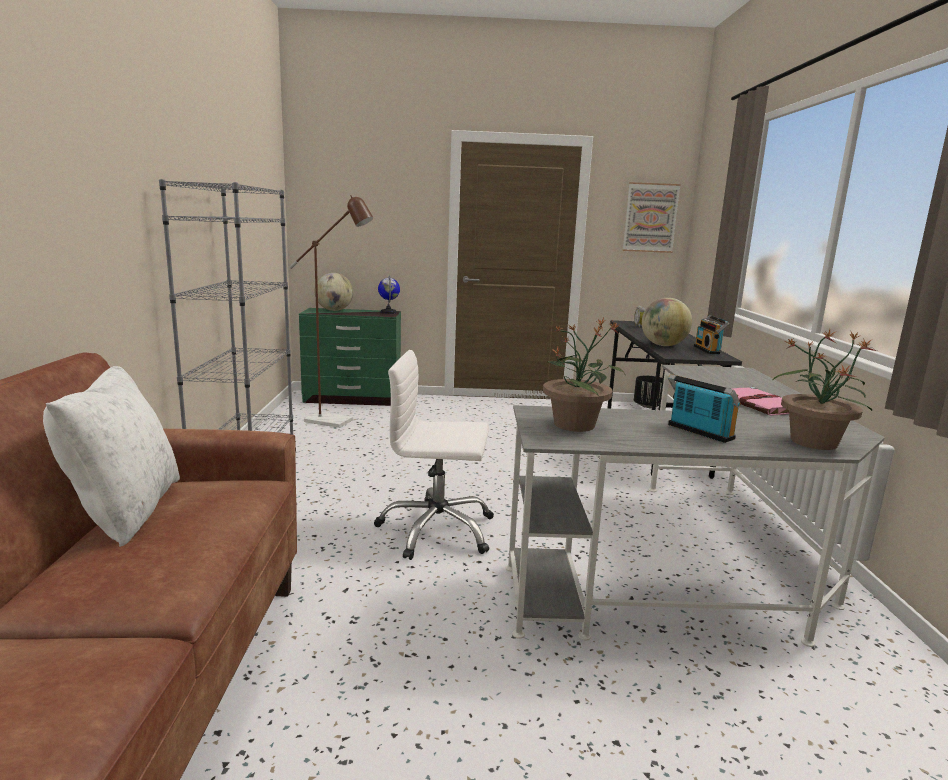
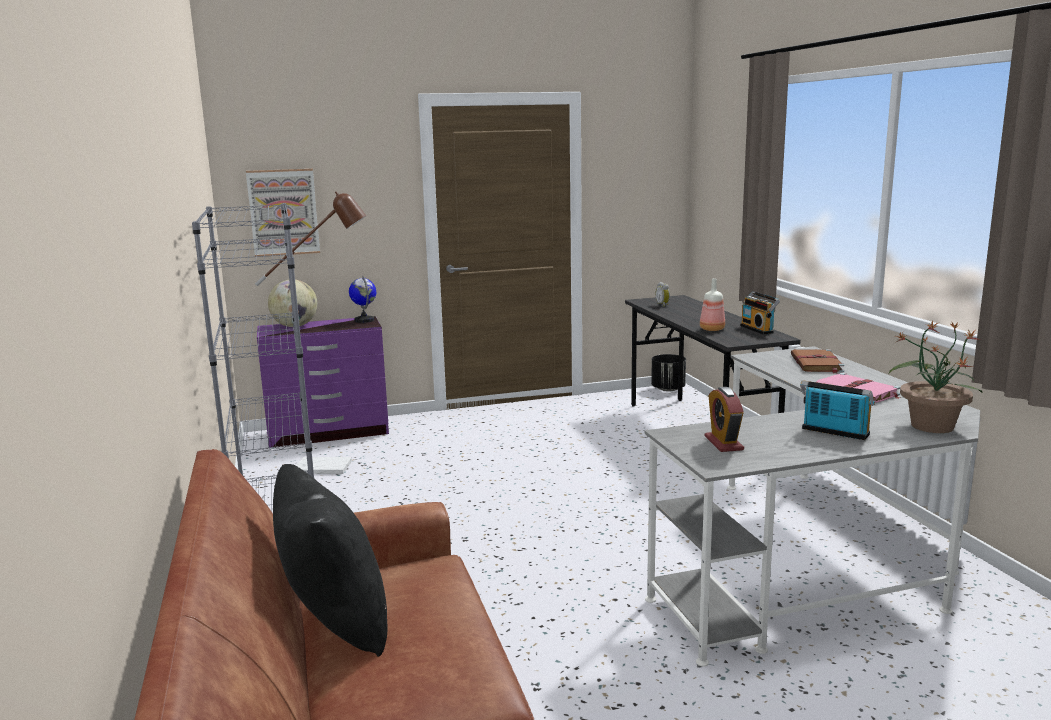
camera: 15 degrees left, 0 degrees up
(125, 511) = (334, 621): white pillow -> black pillow
(353, 399) = (329, 433): green dresser -> purple dresser
(437, 530) = (548, 575): white office chair -> none
(575, 424) = (723, 443): potted plant -> alarm clock
(650, 218) = (649, 178): picture -> picture (283, 212)
(663, 345) = (711, 329): globe -> bottle
(739, 380) = (816, 364): none -> brown book

